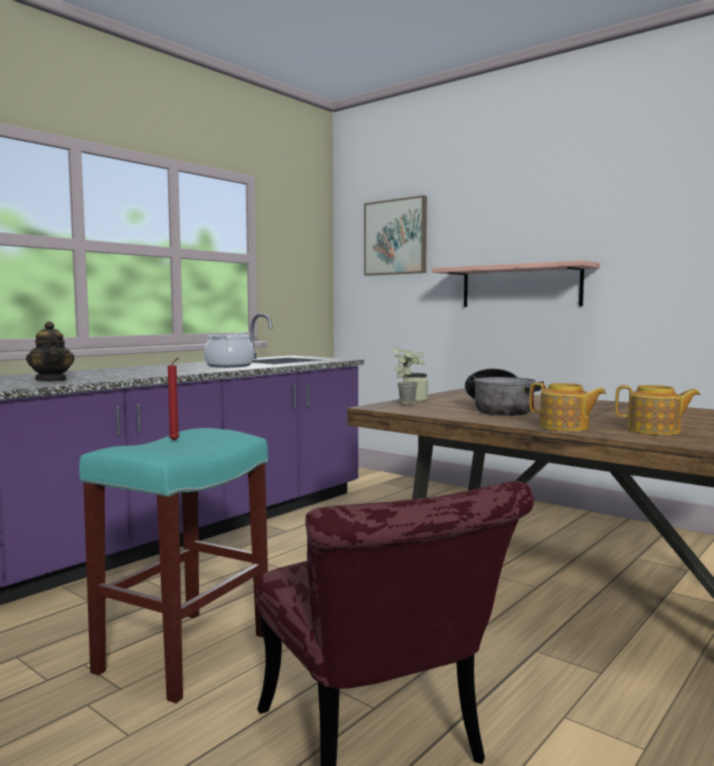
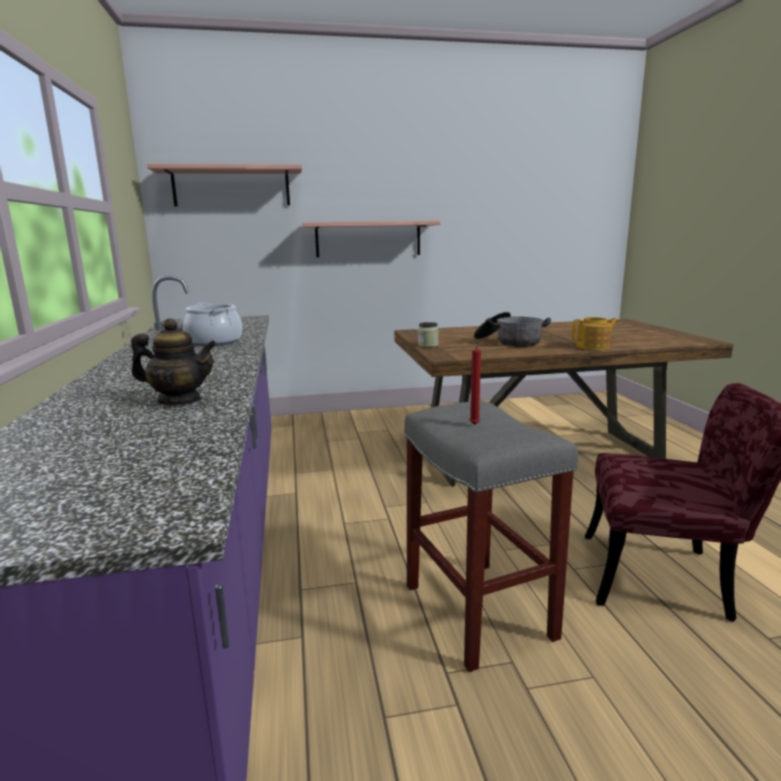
camera: 50 degrees left, 10 degrees up
(185, 651) = (476, 610): turquoise stool -> grey stool
(395, 237) = (231, 187): picture -> shelf
(409, 403) = (444, 349): potted plant -> none
(655, 431) = (623, 340): teapot -> none

